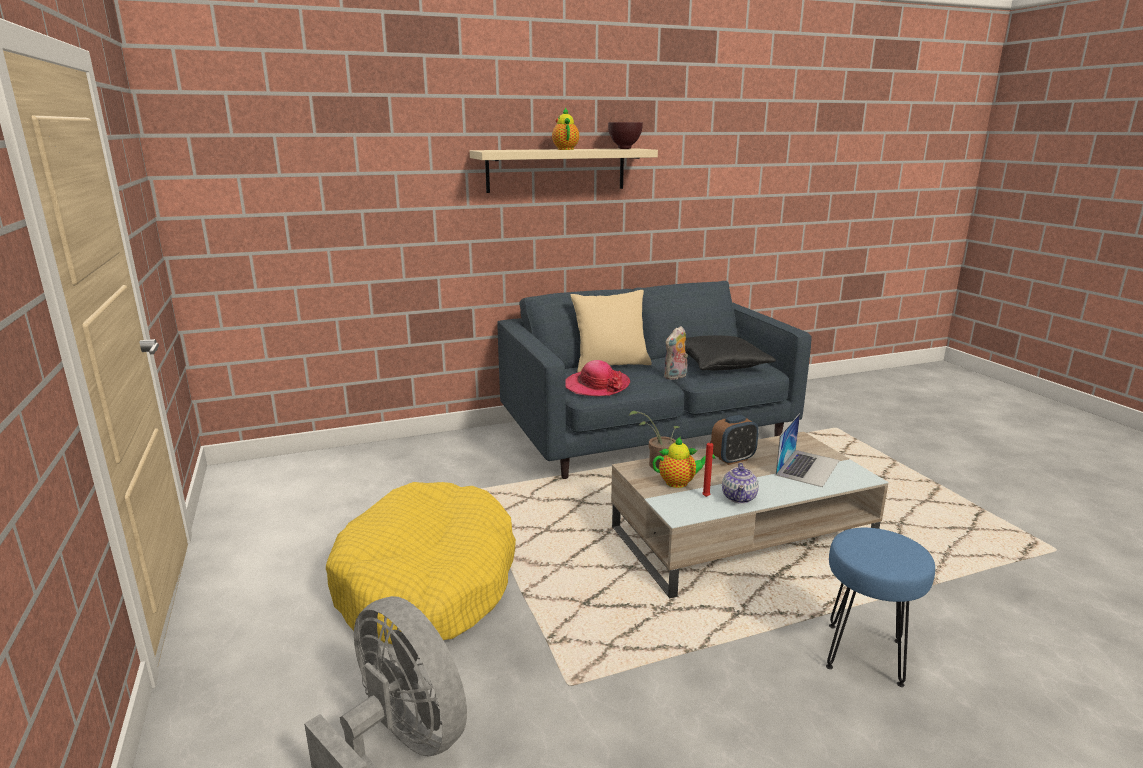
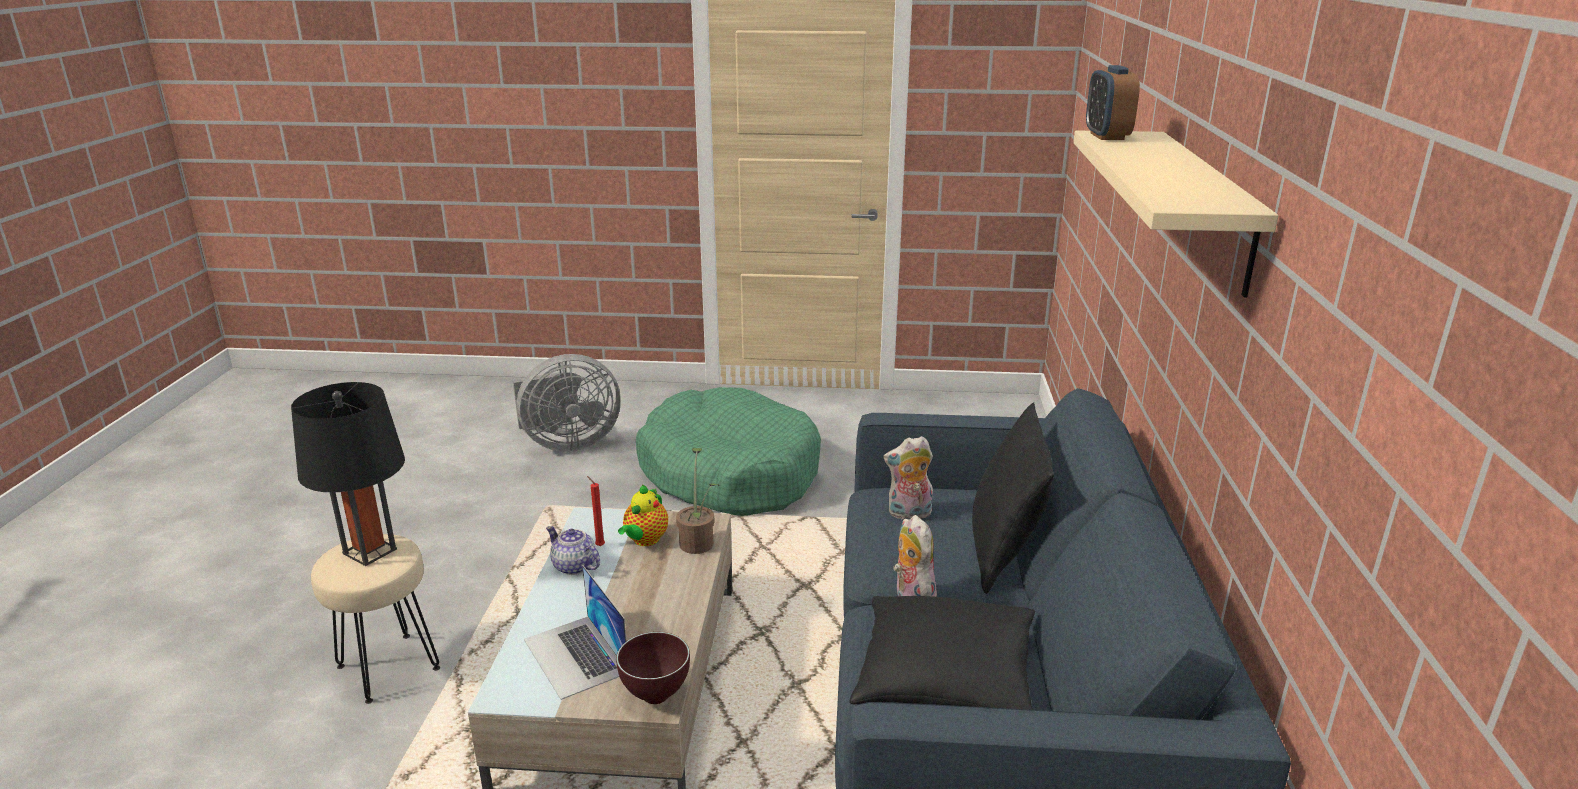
camera: 115 degrees right, 5 degrees up
(427, 583) = (729, 473): yellow dog bed -> green dog bed
(565, 149) = (1156, 164): teapot -> none
(596, 386) = (908, 514): hat -> plush toy
(610, 365) = (1004, 553): beige pillow -> black pillow
(624, 148) = (1199, 197): brown bowl -> brown bowl (654, 695)
(733, 459) = (659, 602): alarm clock -> alarm clock (1107, 136)
(863, 654) = (389, 666): blue stool -> beige stool
(875, 551) = (369, 551): none -> black table lamp

